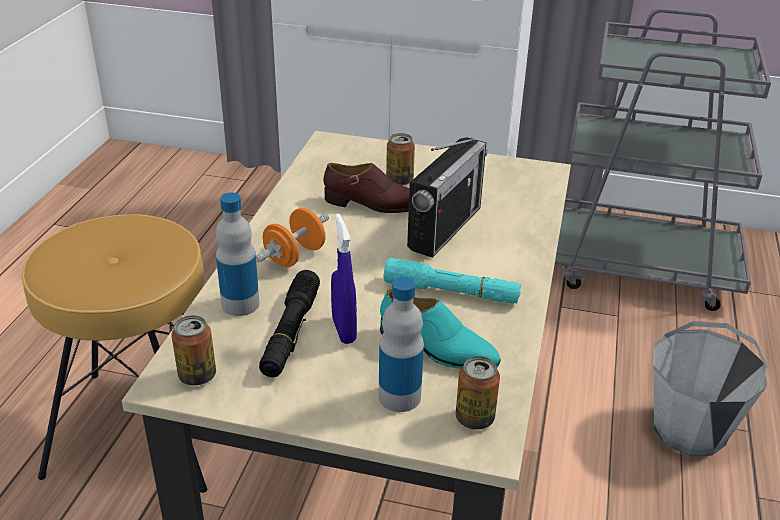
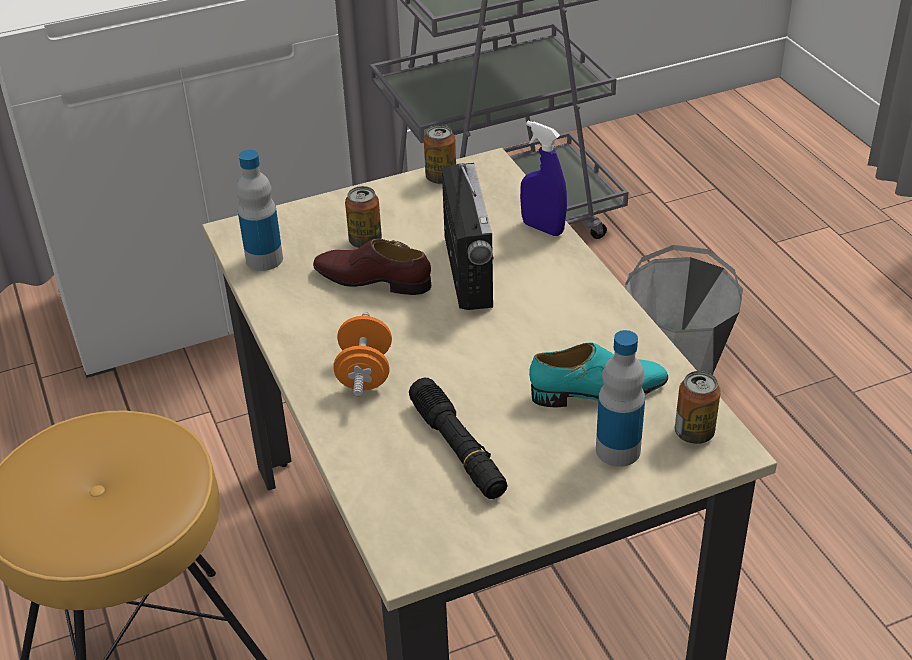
camera: 35 degrees left, 5 degrees up
(197, 376) = (427, 537): can -> can (441, 178)
(240, 304) = (376, 449): bottle -> bottle (264, 259)
(344, 330) = (501, 419): blue spray bottle -> blue spray bottle (542, 228)
(374, 204) = (372, 279): brown shoe -> brown shoe turned 135 degrees counterclockwise
(451, 292) = (548, 332): turquoise flashlight -> none

